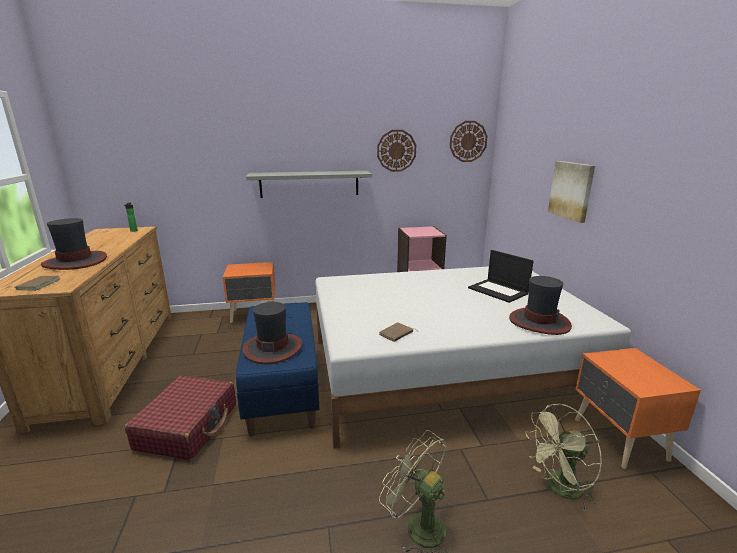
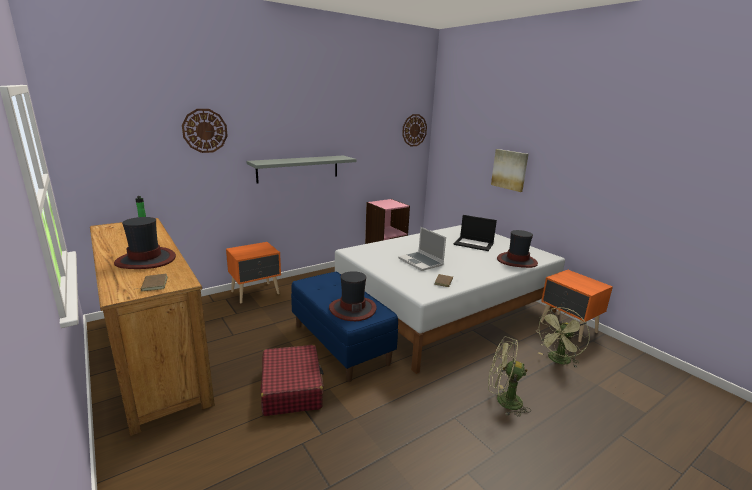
camera: 25 degrees left, 0 degrees up
(396, 150) = (365, 138): wall clock -> wall clock (205, 131)
(398, 304) = (421, 262): none -> laptop

